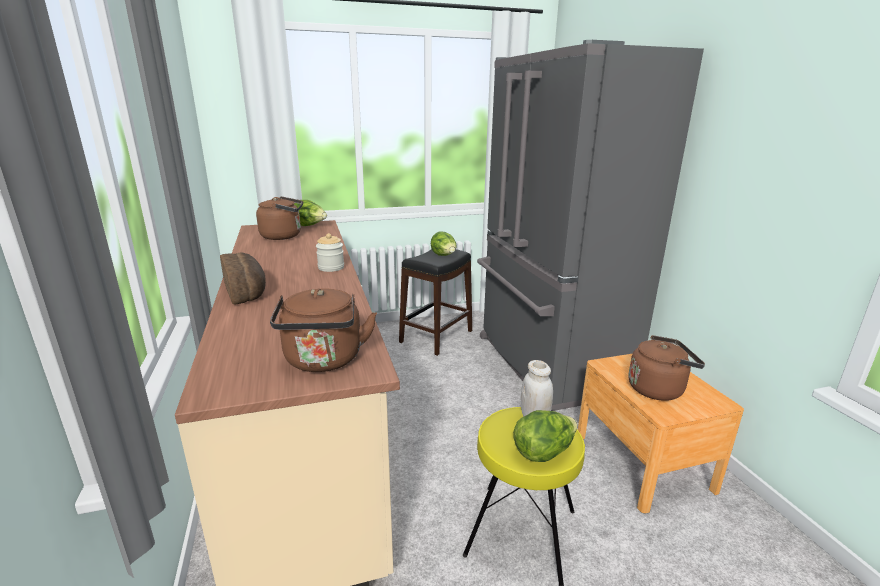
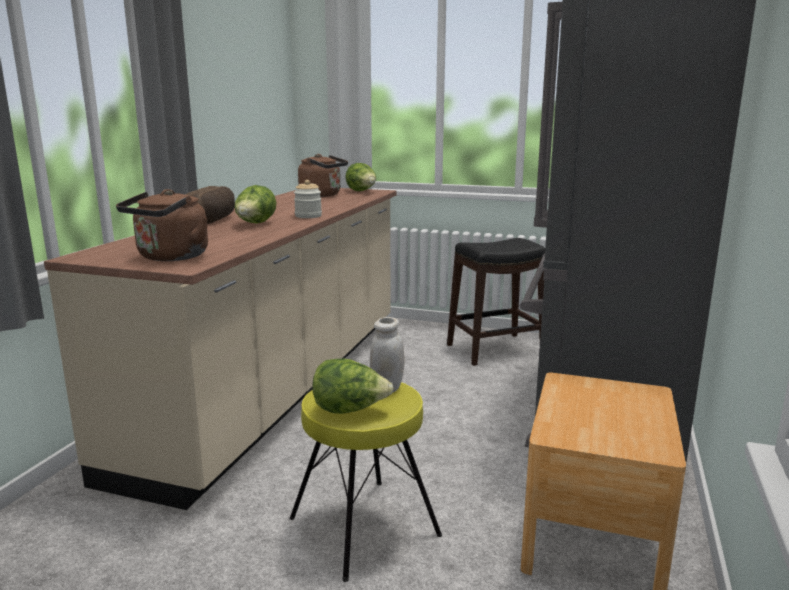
camera: 35 degrees right, 5 degrees down
(444, 256) = (507, 245): lettuce -> lettuce (255, 224)
(658, 389) = (592, 416): brown kettle -> none

